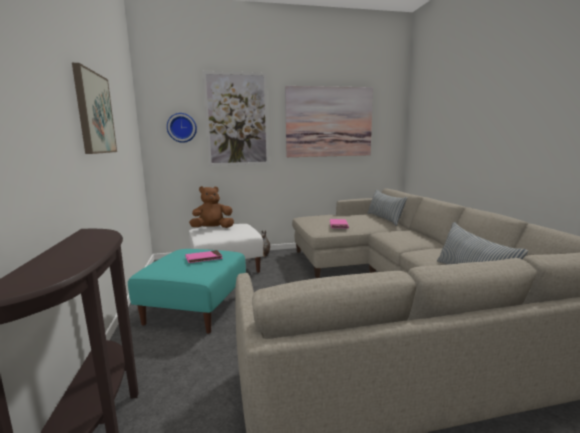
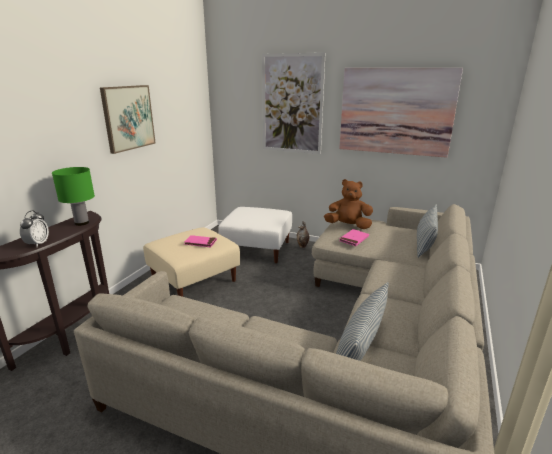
camera: 35 degrees right, 10 degrees up
(77, 263) = (37, 244): none -> alarm clock
(100, 237) = (81, 223): none -> green table lamp
(182, 127) = (242, 110): wall clock -> none
(194, 309) = (194, 280): turquoise ottoman -> beige ottoman
(212, 228) = (251, 211): brown plush toy -> brown plush toy (348, 226)

